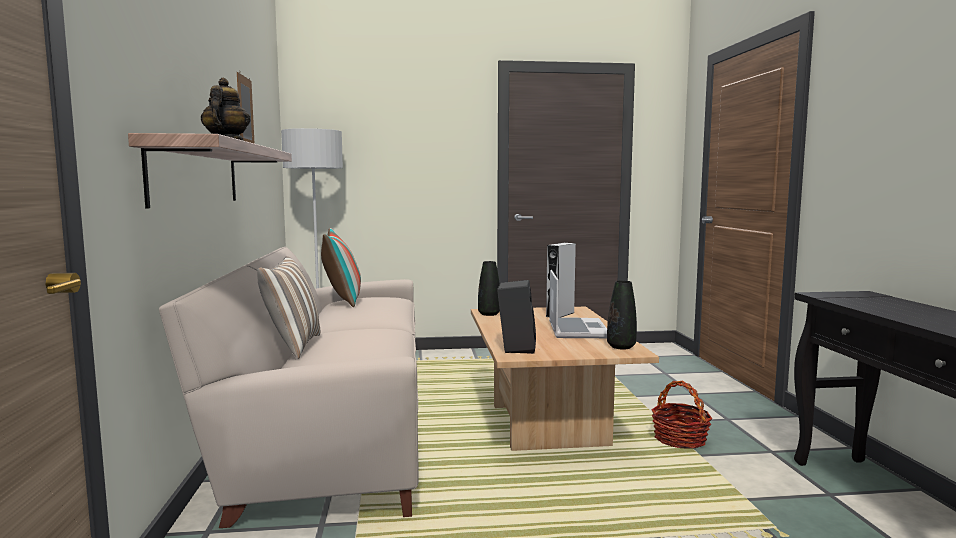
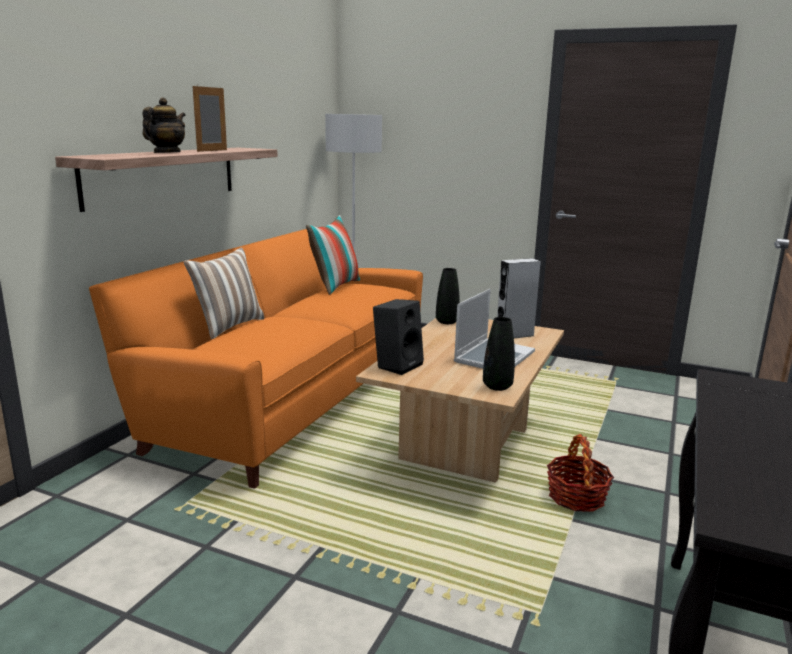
camera: 30 degrees right, 10 degrees up
(332, 426) = (291, 397): beige sofa -> orange sofa

